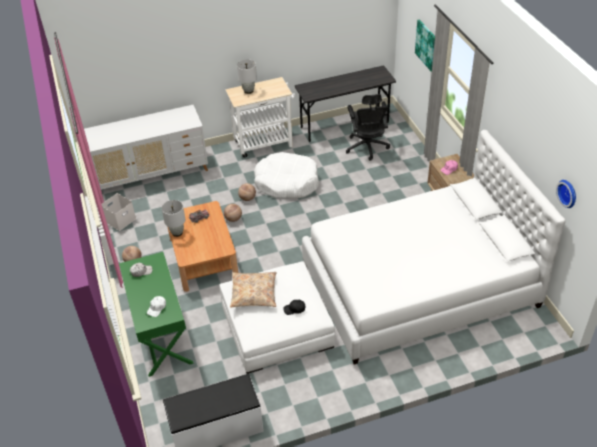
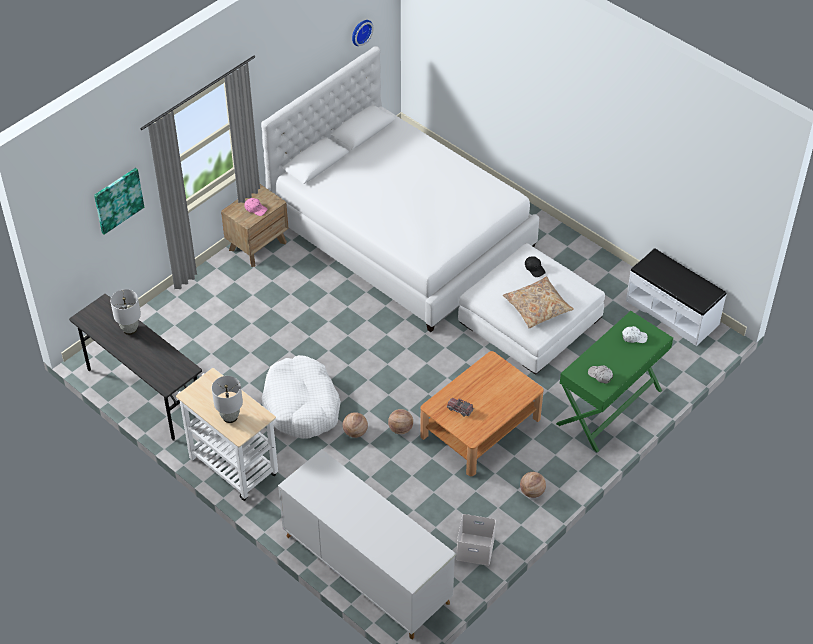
camera: 120 degrees left, 5 degrees up
(177, 232) = (496, 418): white table lamp -> white table lamp (130, 329)
(367, 148) = (187, 351): office chair -> none

